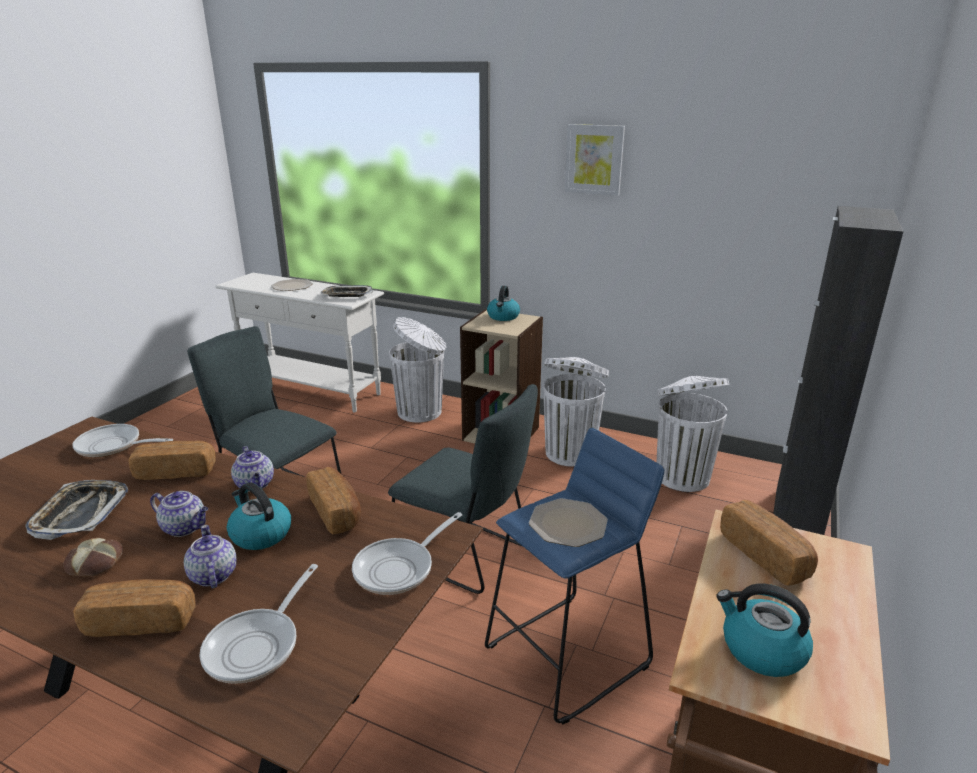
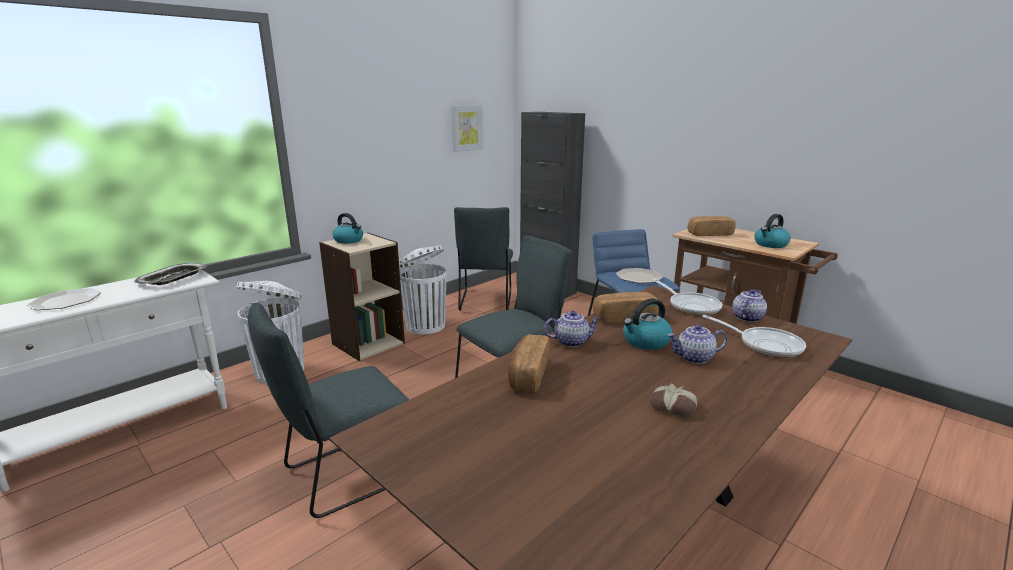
camera: 70 degrees left, 5 degrees down
(80, 514) = (586, 421): tray -> none
(113, 446) = (441, 413): frying pan -> none
(142, 621) = (747, 382): bread -> none
(185, 527) = (628, 369): teapot -> teapot (747, 317)
(594, 159) = (369, 100): picture -> picture (466, 128)
(681, 476) = (485, 302): white trash can -> grey chair

